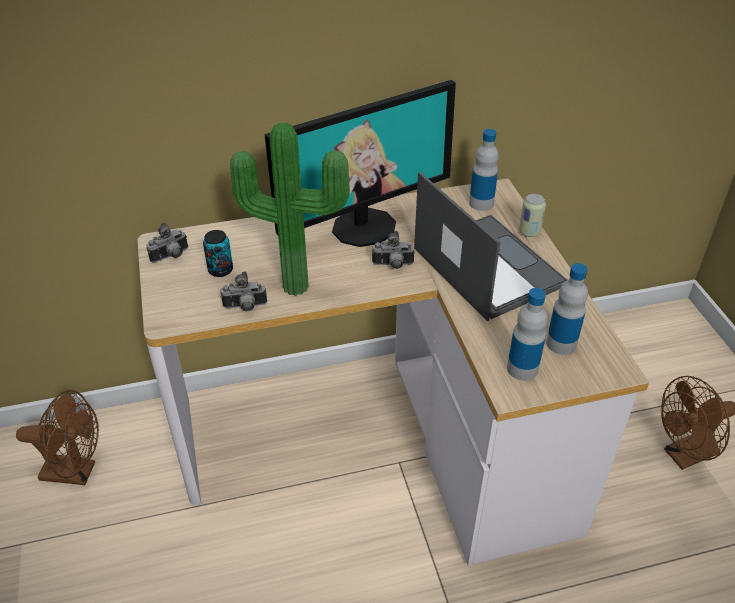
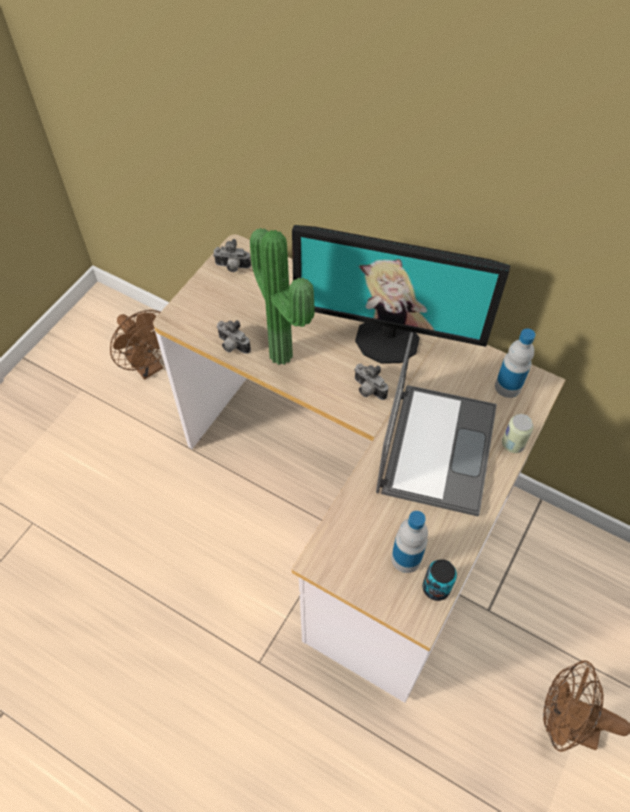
camera: 45 degrees right, 15 degrees up
(220, 270) = (250, 302): can -> can (436, 587)
(522, 369) = (351, 552): bottle -> none

